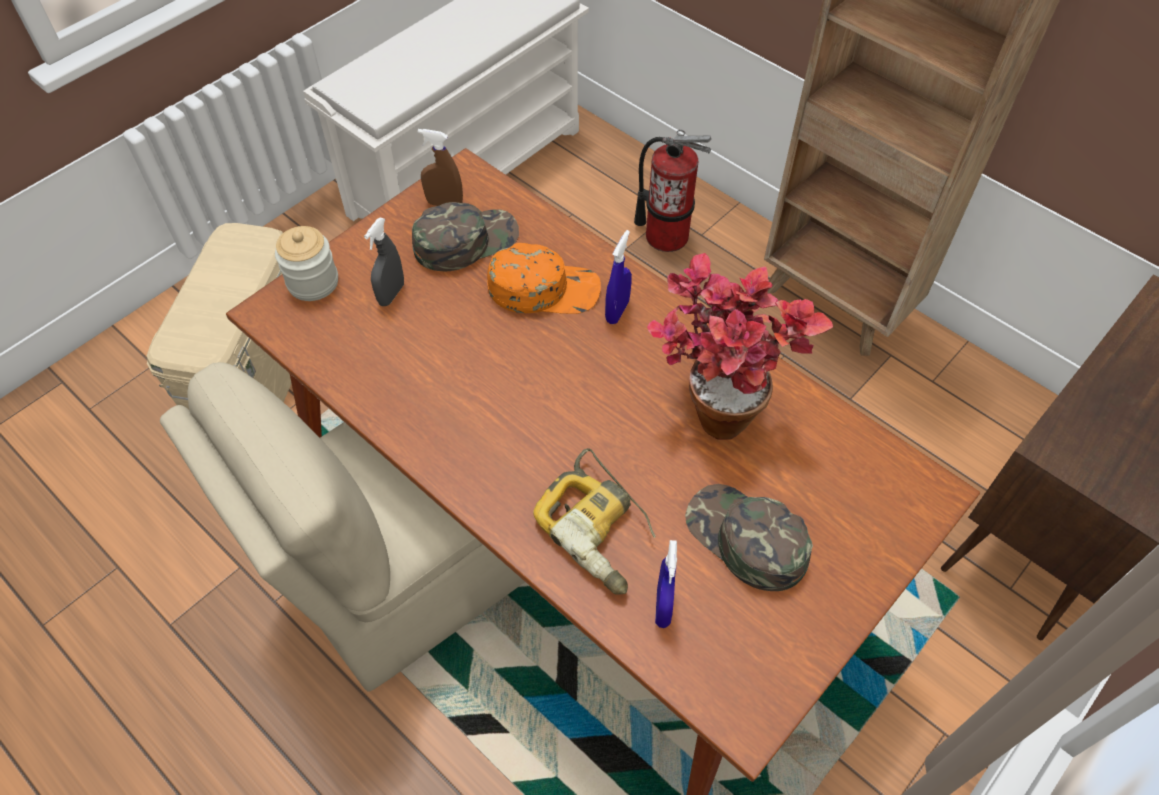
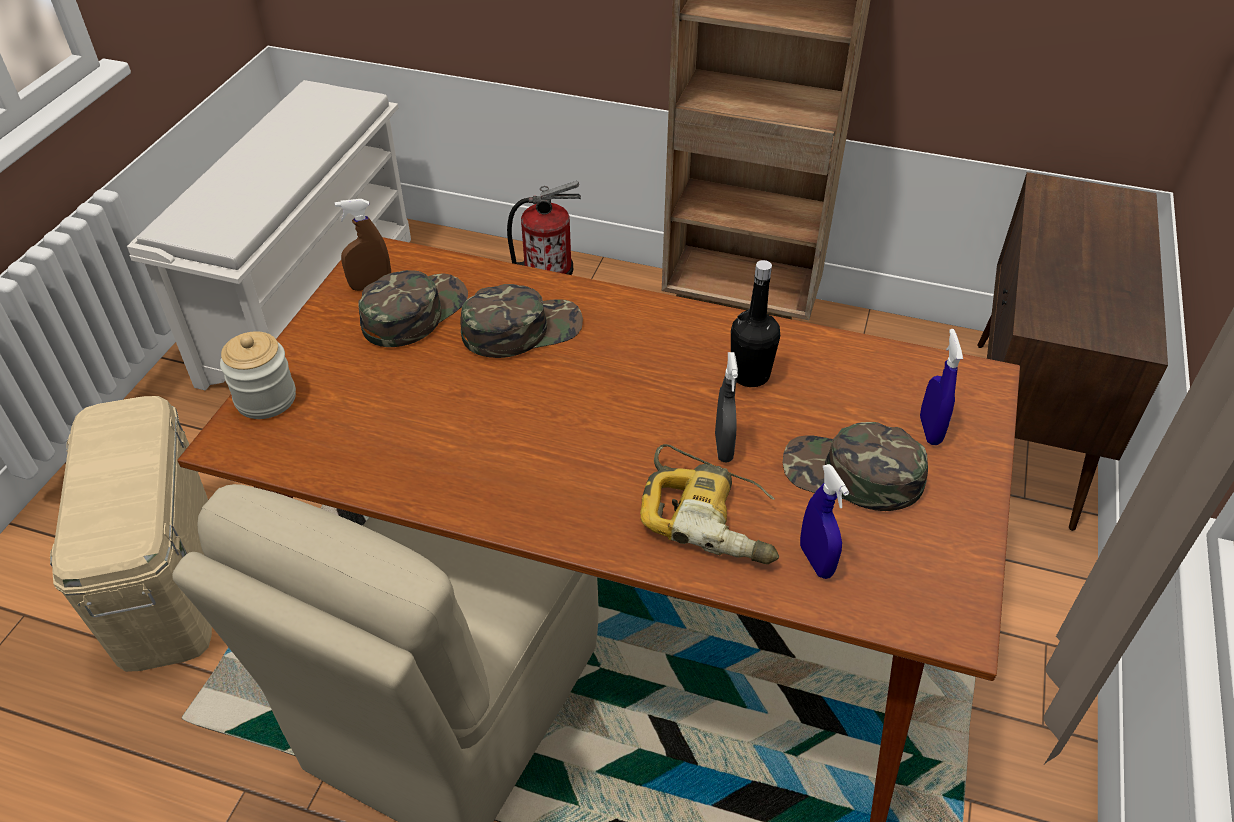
camera: 25 degrees left, 10 degrees down
(391, 294) = (362, 383): grey spray bottle -> grey spray bottle (723, 447)
(544, 288) = (521, 328): orange cap -> green cap
(617, 311) = (607, 326): blue spray bottle -> blue spray bottle (930, 430)
(714, 406) = (750, 375): potted plant -> black bottle

